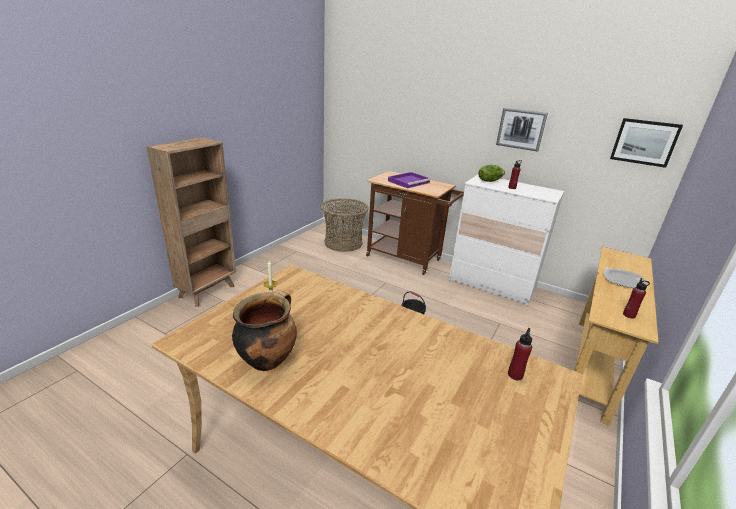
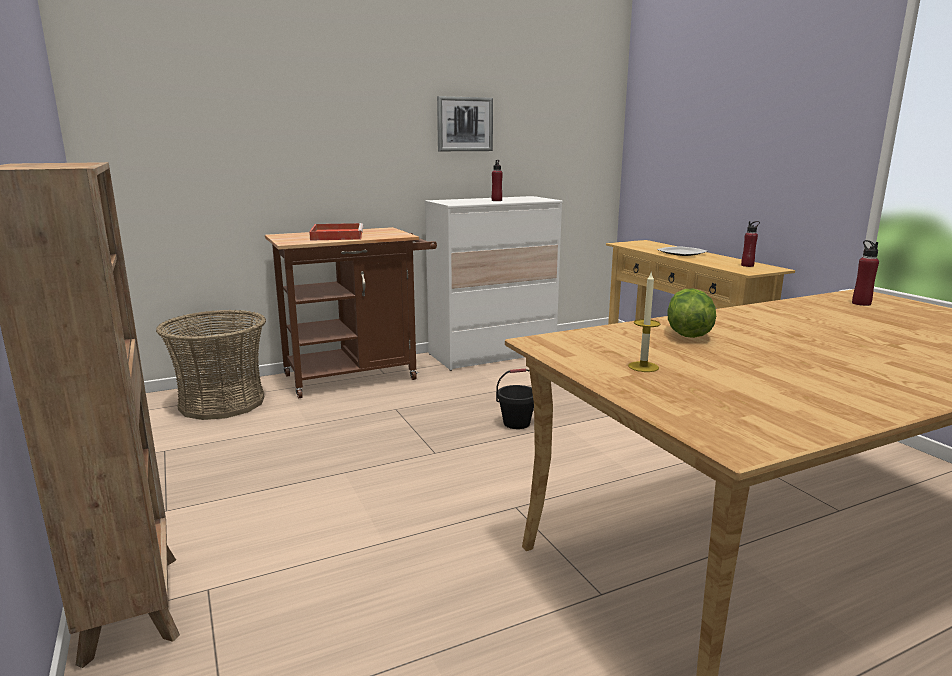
camera: 55 degrees left, 10 degrees down
(267, 359) = (816, 389): cooking pot -> none
(409, 181) = (336, 235): purple tray -> red tray
(489, 181) = (458, 201): lettuce -> lettuce (687, 333)
(644, 142) = (588, 121): picture -> none

